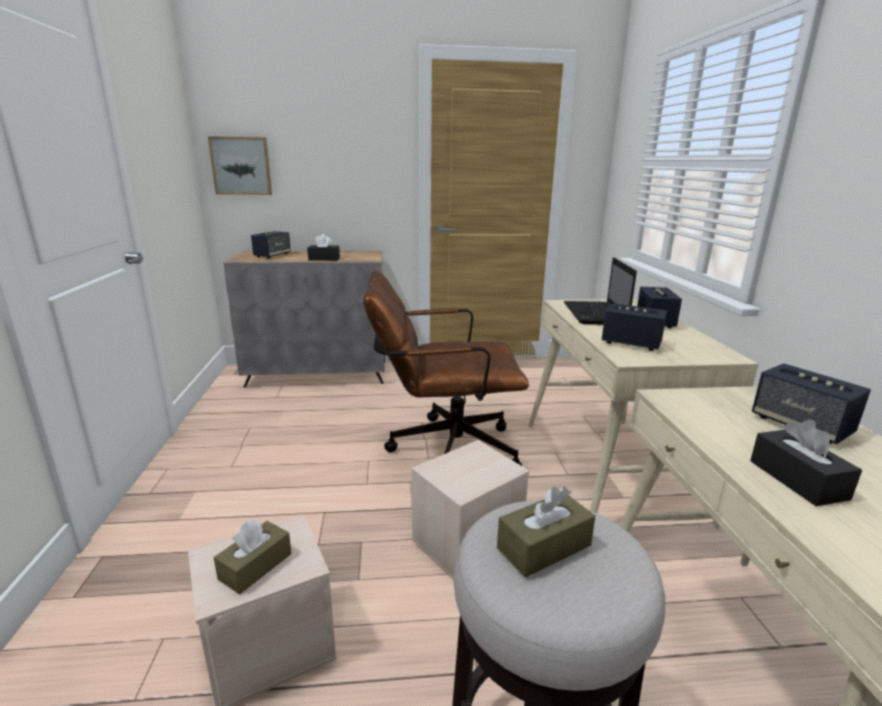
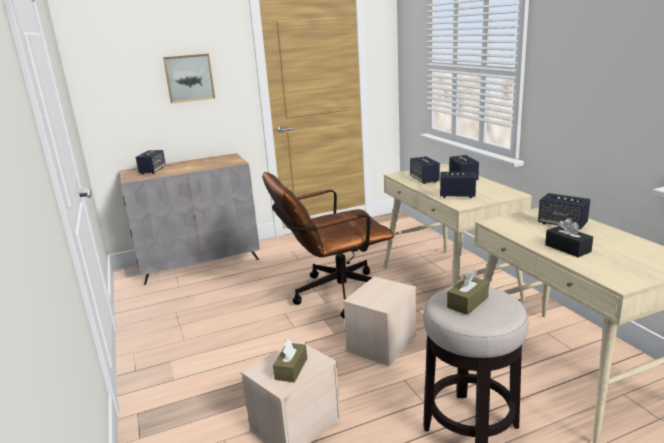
camera: 15 degrees left, 0 degrees up
(241, 166) = (112, 100): picture -> picture (189, 78)
(324, 259) = (200, 167): black tissue box -> none
(595, 314) = (424, 180): laptop -> speaker

